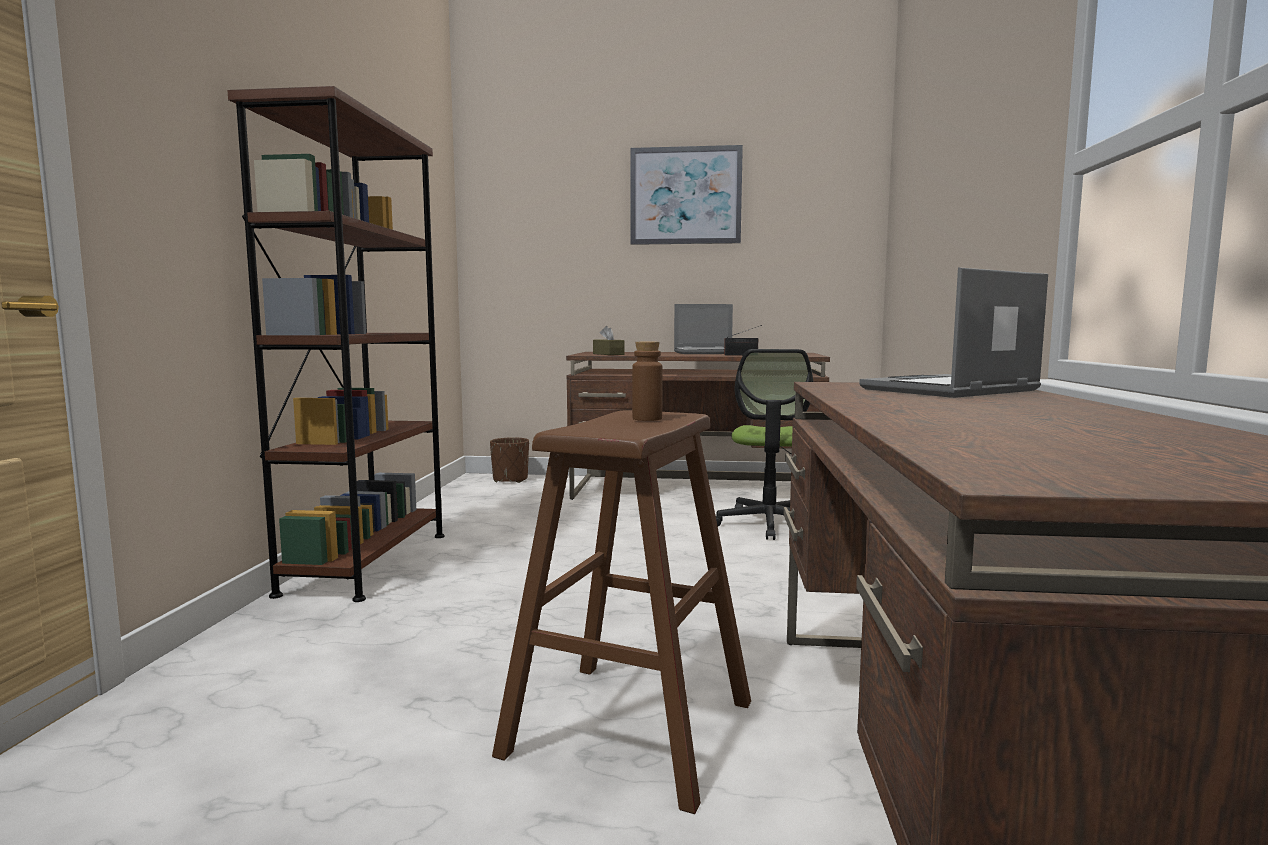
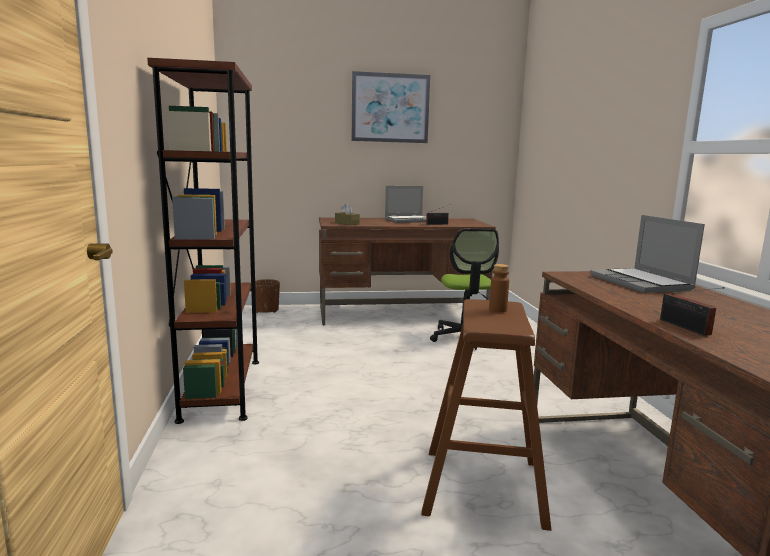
camera: 15 degrees left, 5 degrees up
(913, 423) = (686, 328): none -> radio
(950, 390) = (641, 282): laptop -> laptop turned 60 degrees counterclockwise

